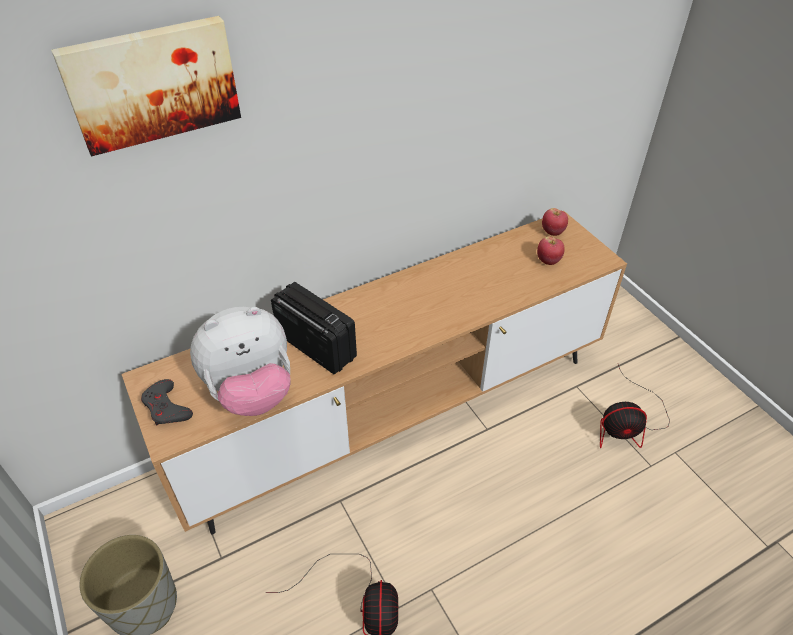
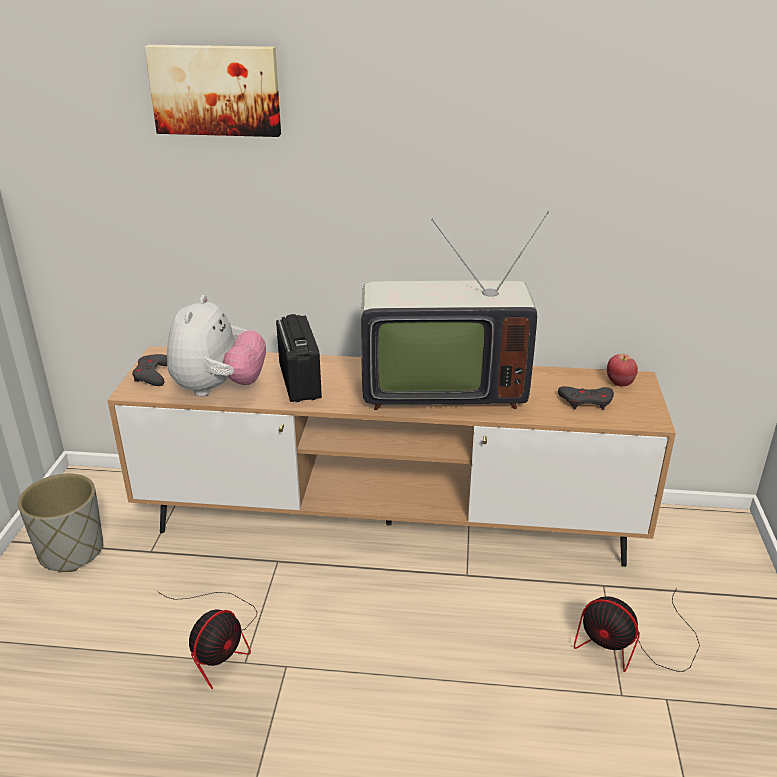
camera: 35 degrees right, 15 degrees down
(251, 392) = (218, 389): plush toy -> plush toy turned 90 degrees counterclockwise
(437, 299) = (439, 389): none -> television
(548, 261) = (586, 401): apple -> grey game controller

